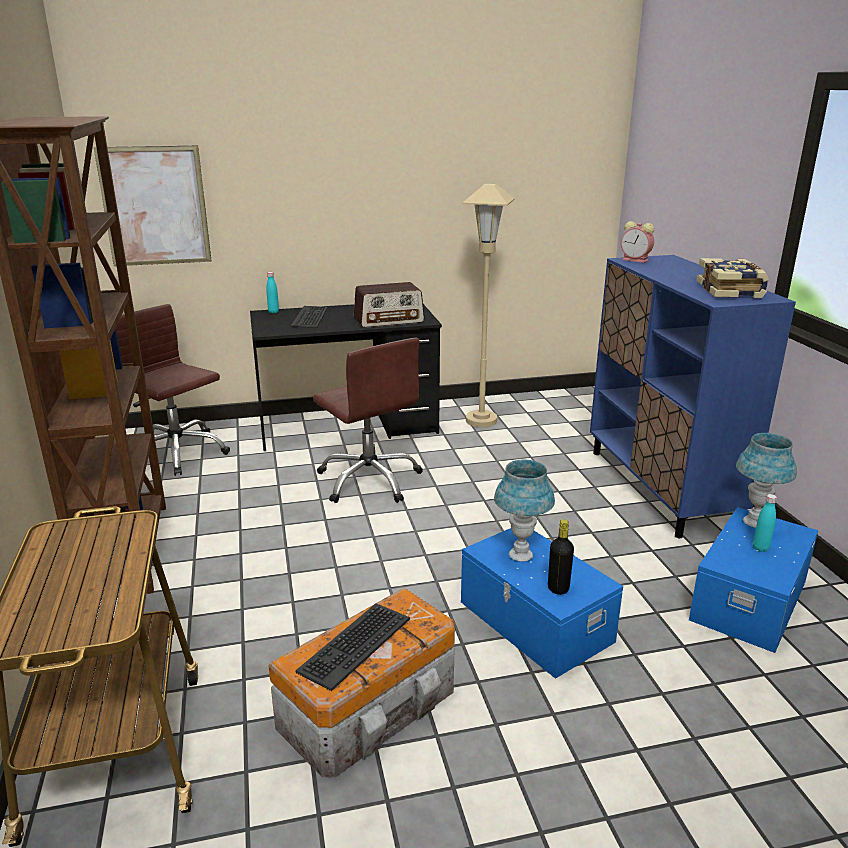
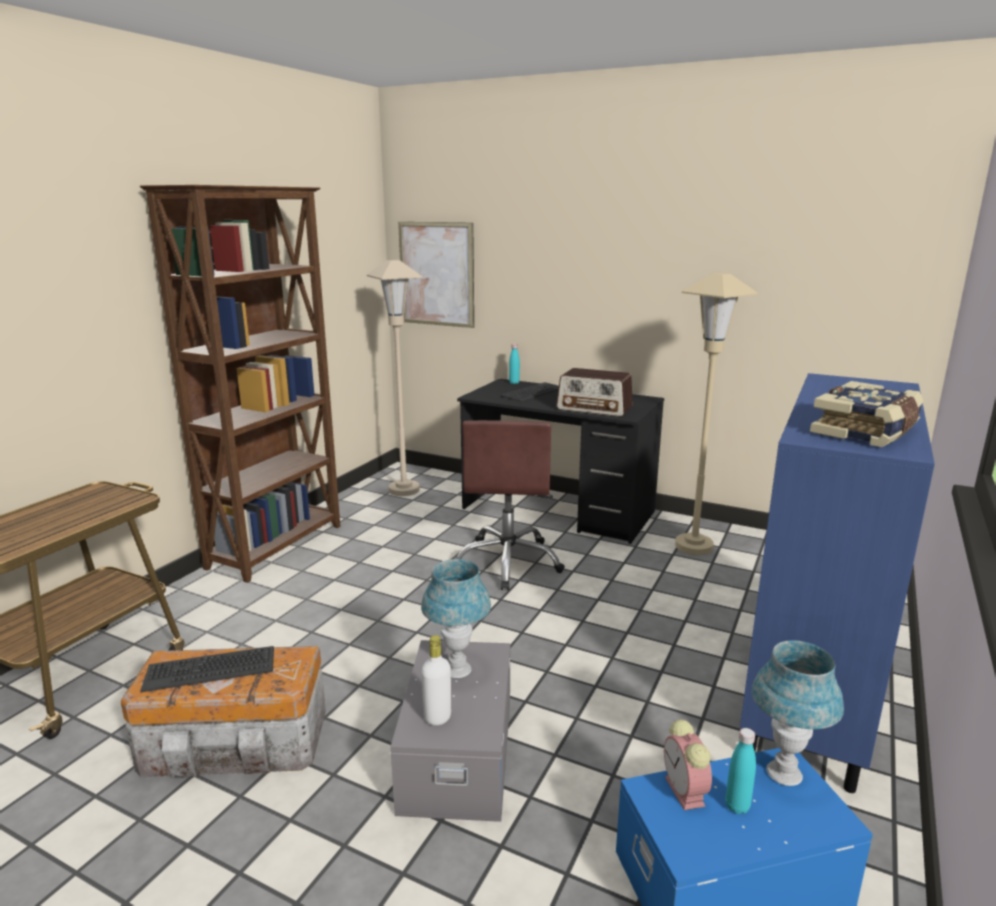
camera: 40 degrees right, 5 degrees down
(177, 453) = (404, 490): brown office chair -> beige floor lamp
(534, 622) = (455, 754): blue storage box -> grey storage box
(558, 588) = (437, 717): black bottle -> white bottle
(636, 260) = (839, 380): alarm clock -> alarm clock (686, 793)

